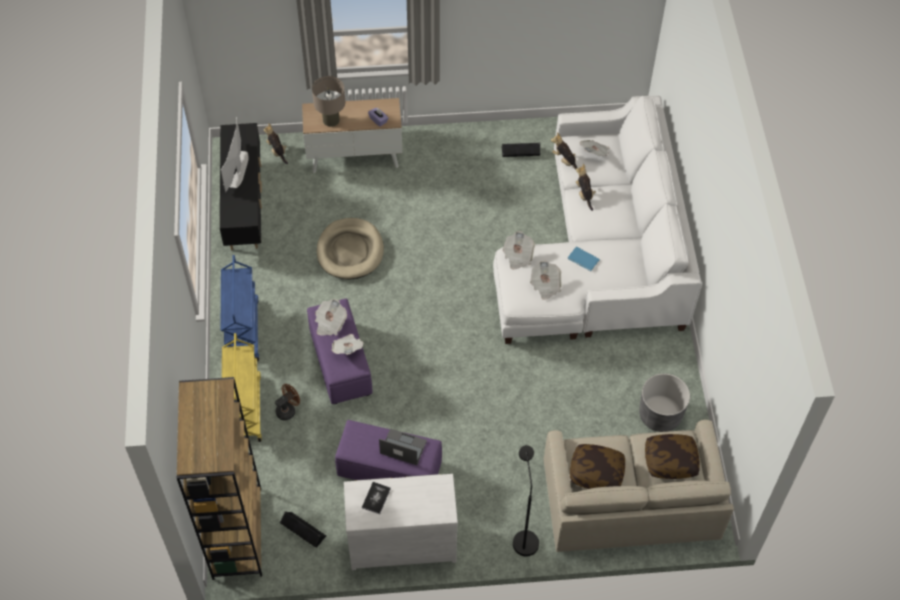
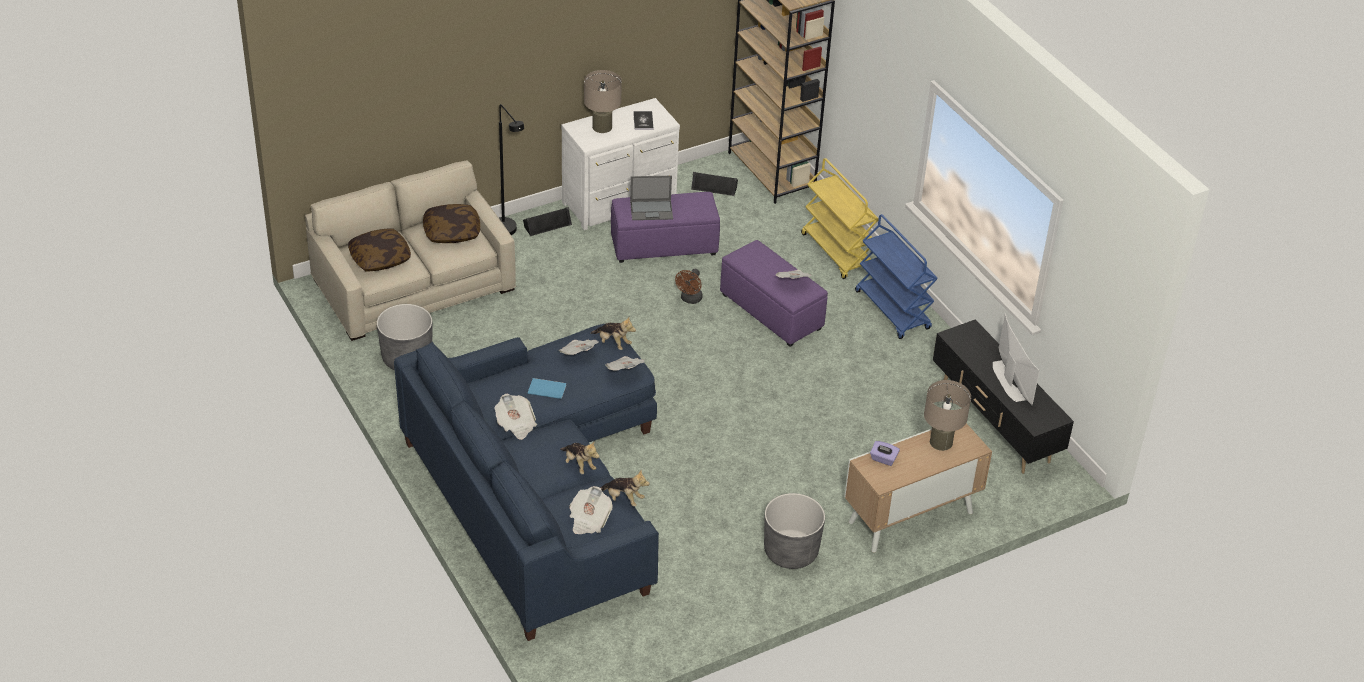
camera: 155 degrees right, 15 degrees down
(277, 151) = (1009, 494): plush toy -> plush toy (613, 343)
(288, 410) = (794, 262): brown fan -> brown fan (690, 299)
(347, 349) = (758, 267): newspaper -> newspaper (516, 425)
(350, 251) = (837, 413): beige dog bed -> none
(419, 503) = (602, 127): none -> beige table lamp
(449, 159) = (791, 552): none -> grey planter
(520, 153) = (702, 588): black speaker -> black speaker (547, 224)
(599, 255) = (540, 493): white sofa -> blue sofa

